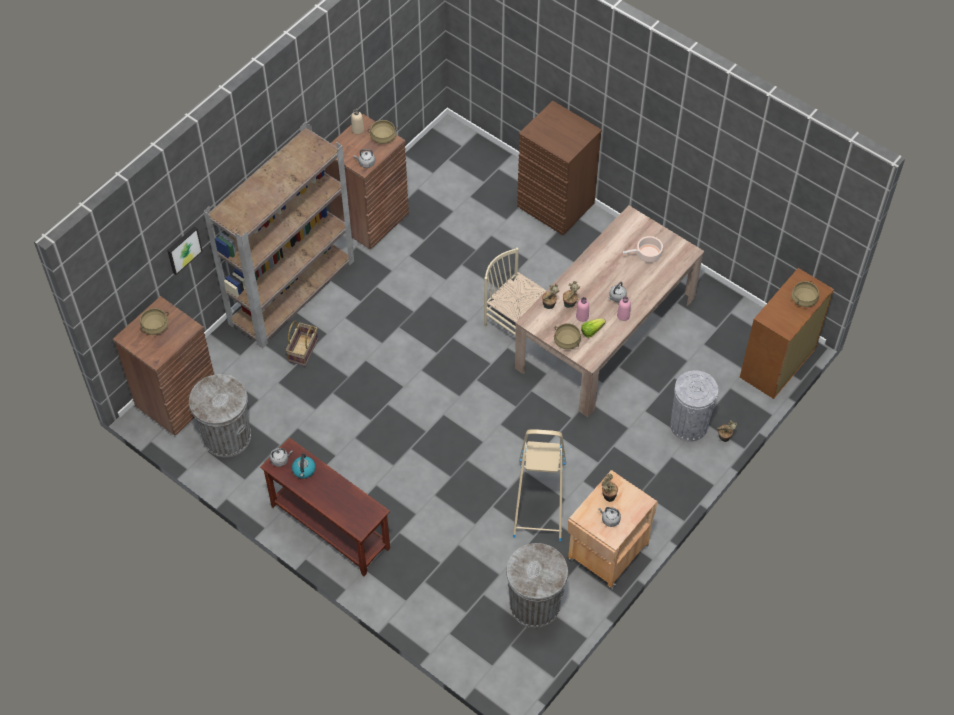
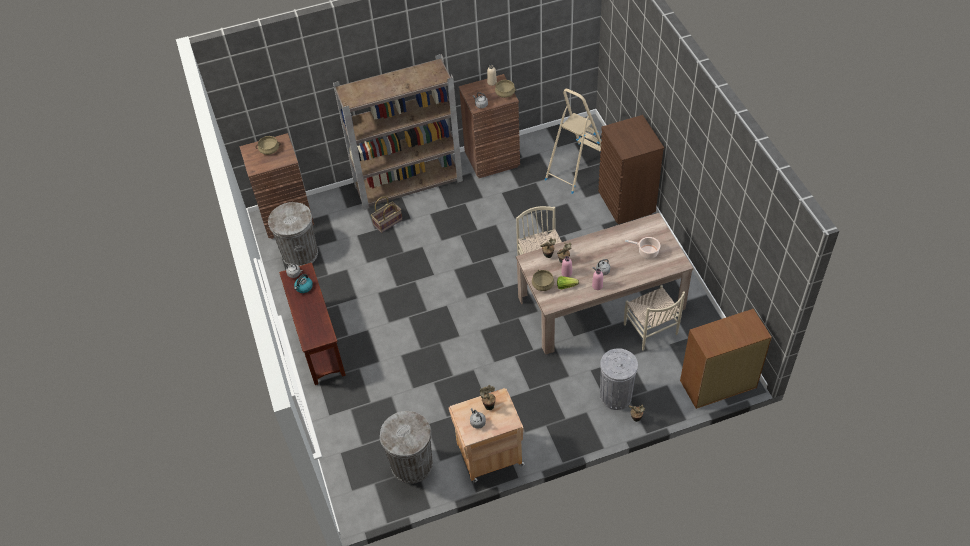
camera: 35 degrees right, 5 degrees down
(183, 249) = (314, 107): picture -> none
(539, 498) = (470, 393): beige step ladder -> beige step ladder (576, 167)
(677, 339) = (651, 331): none -> beige chair
(803, 299) = (741, 333): beige cooking pot -> none

